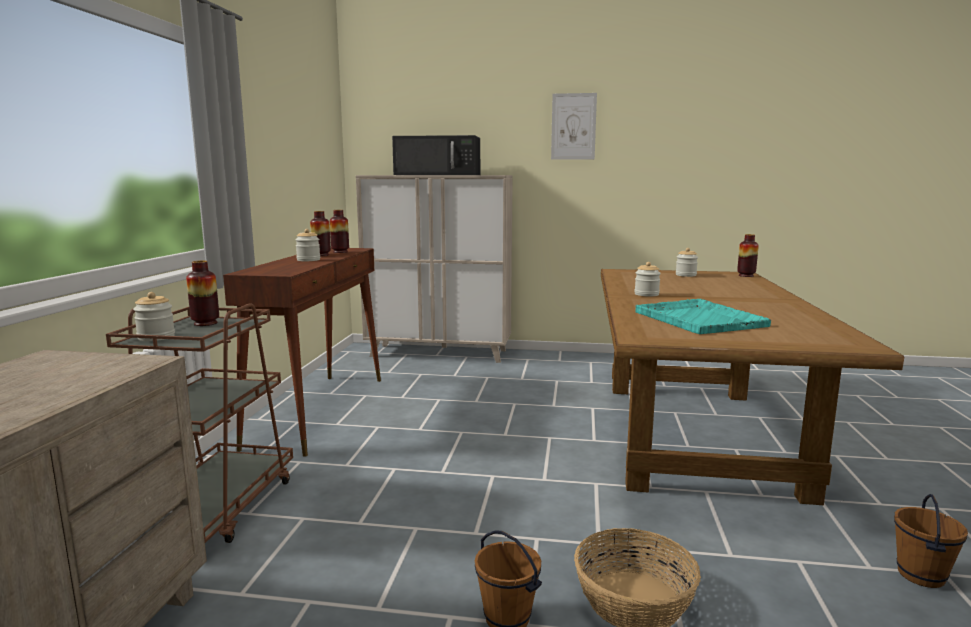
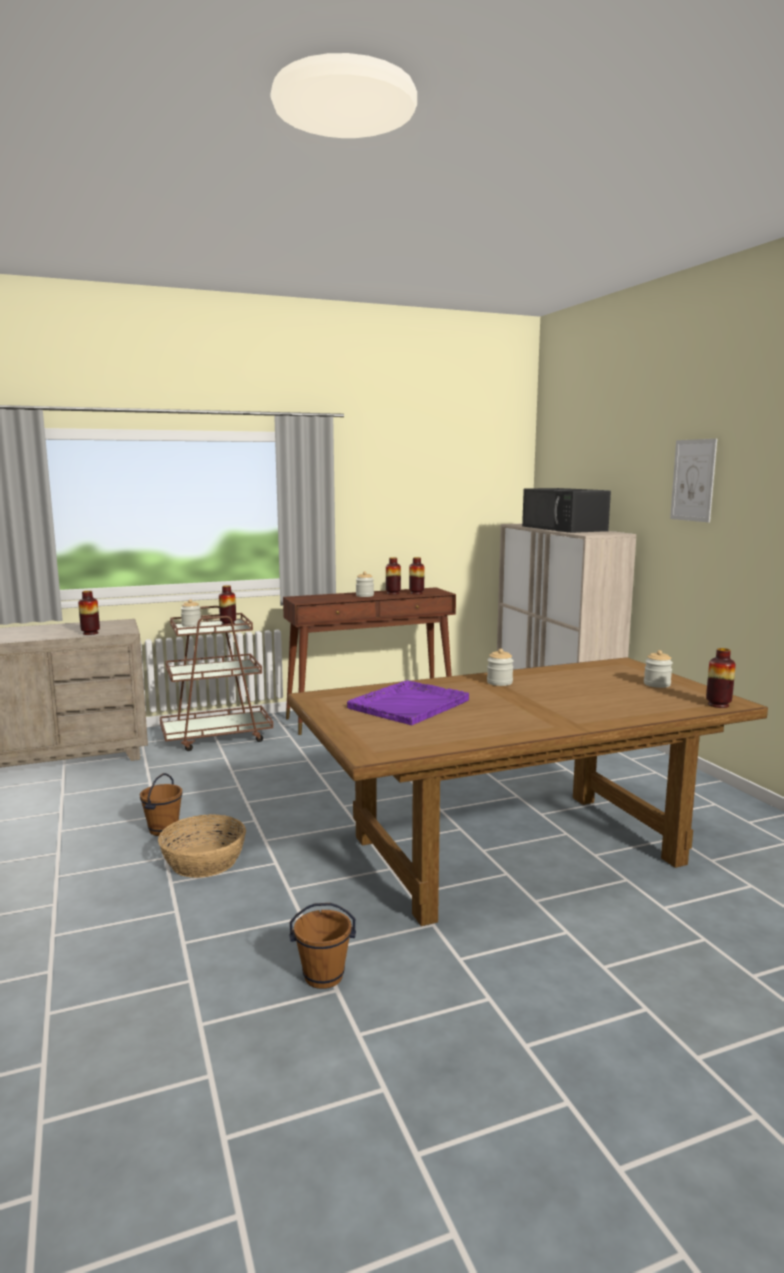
camera: 60 degrees right, 0 degrees up
(88, 382) = (90, 633): none -> vase
(698, 319) = (410, 704): turquoise tray -> purple tray

